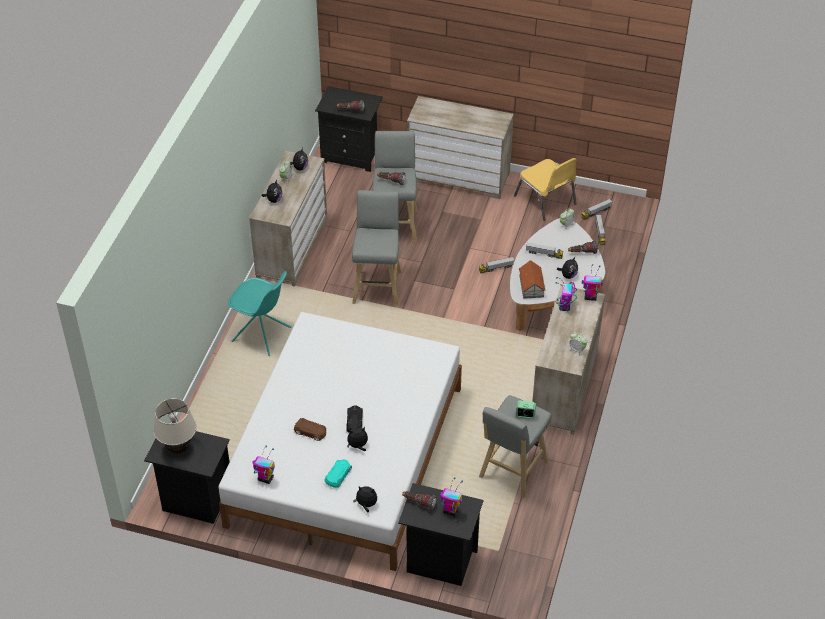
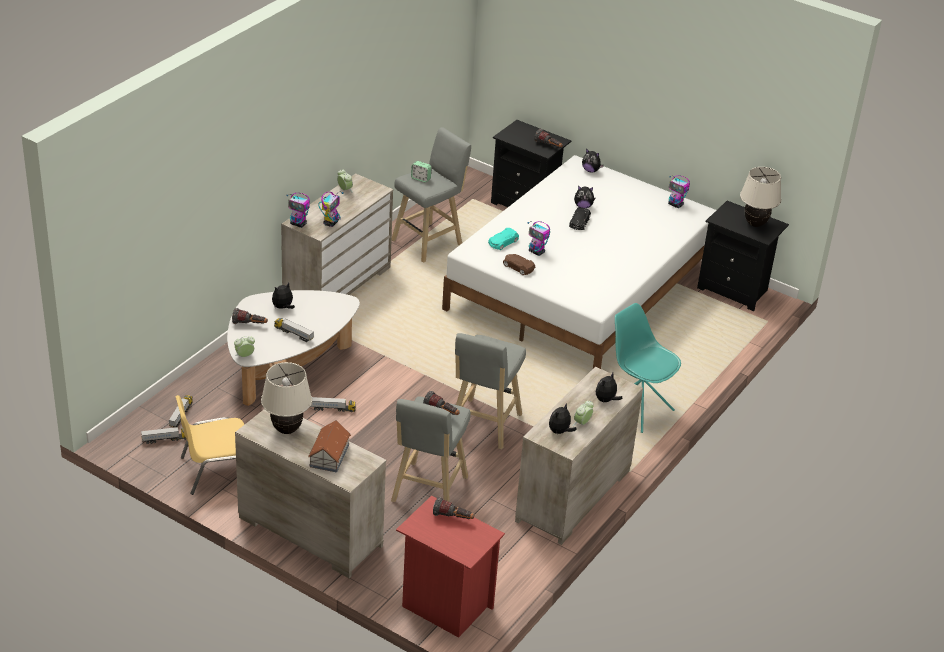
camera: 165 degrees left, 10 degrees down
(310, 432) = (624, 225): brown toy car -> brown toy car (518, 267)
(338, 475) = (608, 192): turquoise toy car -> turquoise toy car (503, 242)
(351, 155) = (444, 606): black nightstand -> red nightstand
(450, 511) = (524, 136): toy robot -> toy robot (537, 252)
(481, 122) = (287, 430): none -> beige table lamp
(531, 286) = (330, 308): toy house -> toy house (329, 456)
(546, 200) = (216, 470): yellow chair -> yellow chair turned 90 degrees counterclockwise

